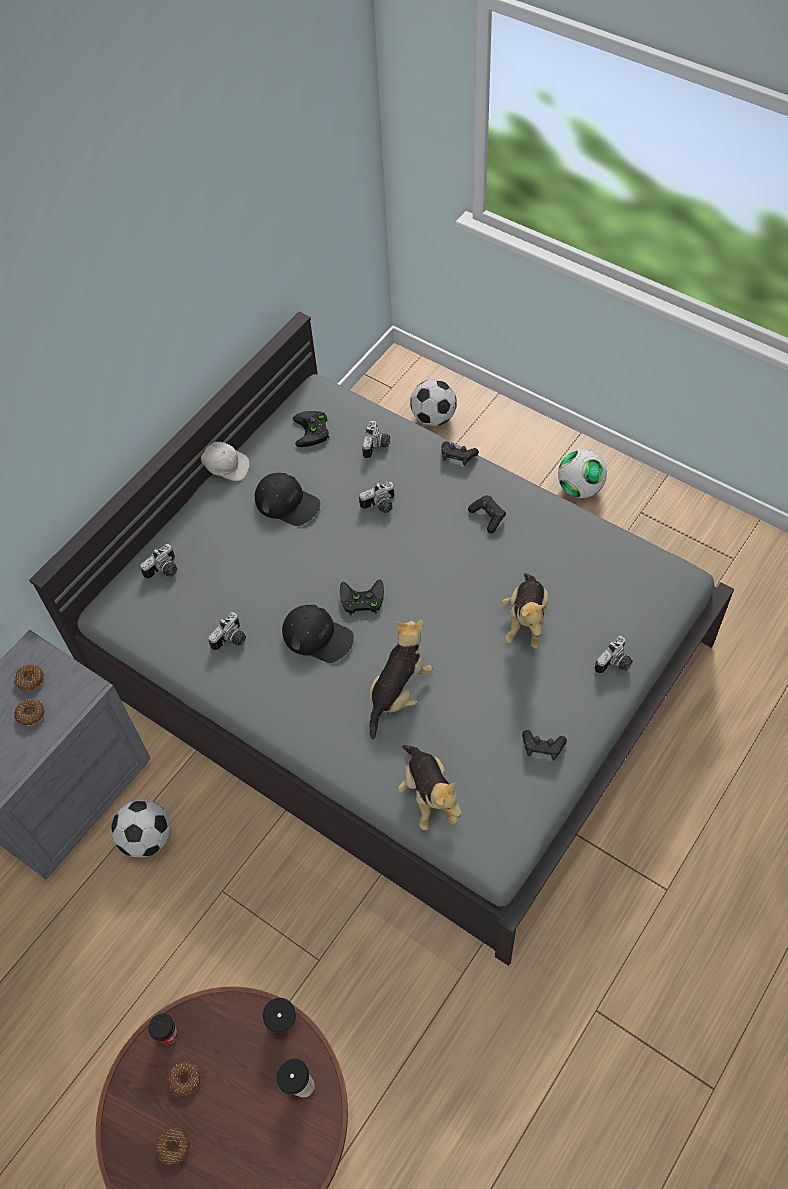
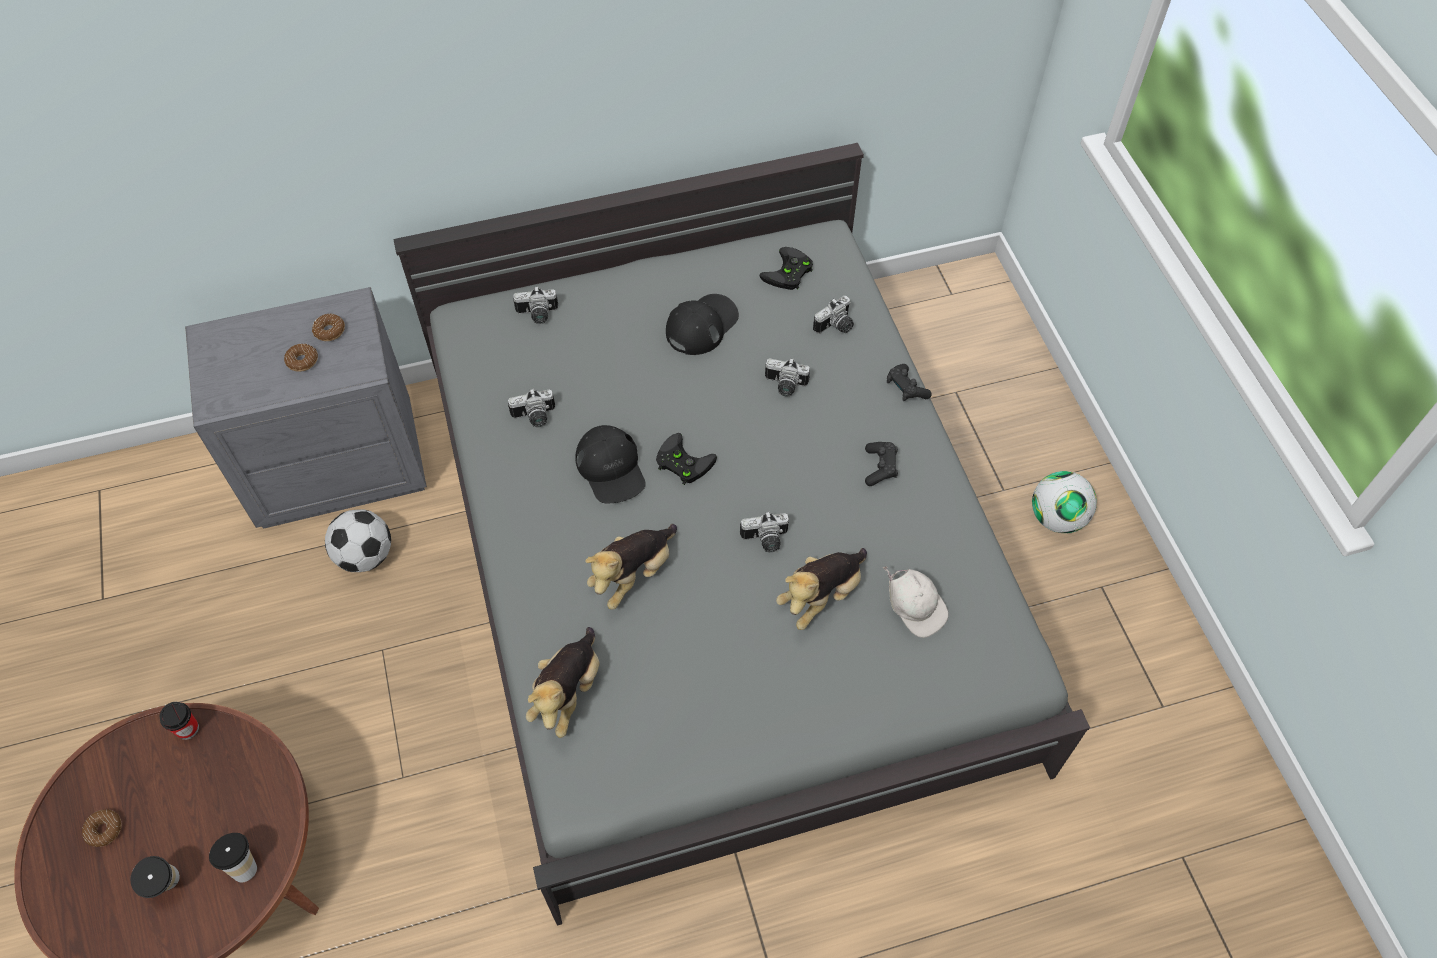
camera: 35 degrees right, 0 degrees up
(185, 1079) = (165, 780): donut -> none
(225, 468) = (677, 257): white cap -> white cap (914, 608)
(282, 1023) = (280, 799): cup -> cup (168, 887)
(287, 503) = (701, 325): black cap -> black cap turned 120 degrees counterclockwise
(398, 692) = (633, 574): plush toy -> plush toy turned 150 degrees clockwise
(433, 418) = (967, 350): football -> none
(542, 748) = (717, 732): black game controller -> none
(615, 664) = (869, 706): camera -> camera (765, 540)

